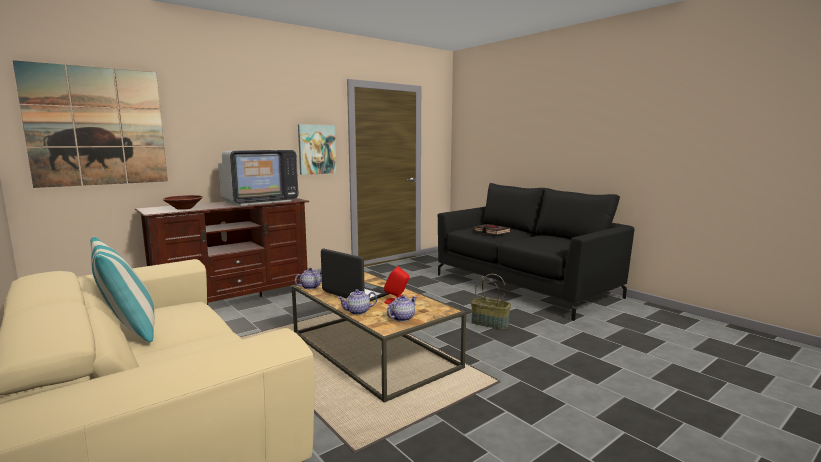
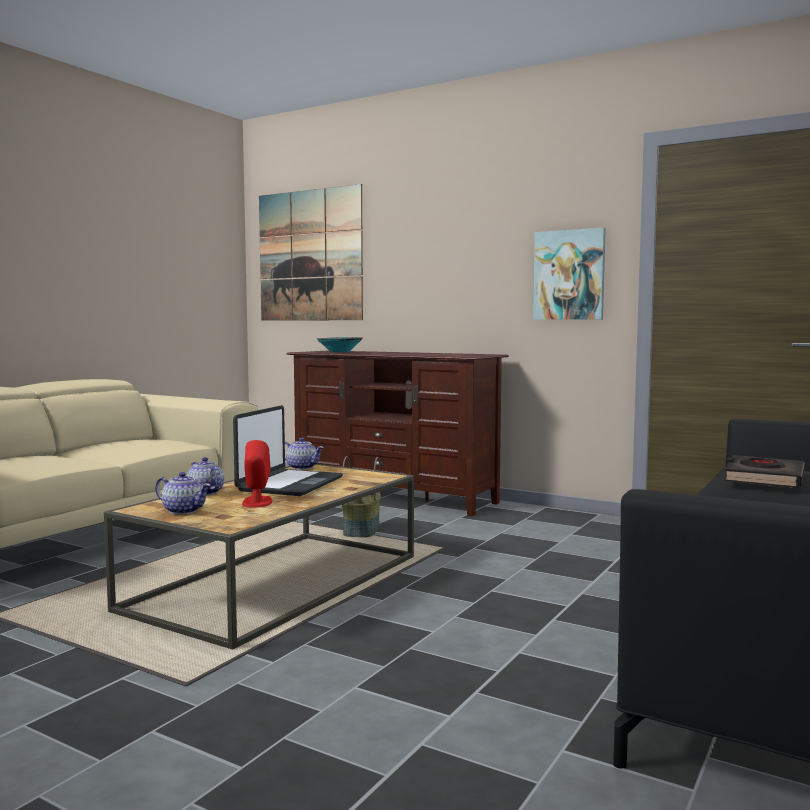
camera: 70 degrees right, 5 degrees down
(129, 331) = (106, 443): pillow -> none
(184, 208) = (340, 352): brown bowl -> turquoise bowl
(260, 201) = (432, 354): television -> none
(490, 323) = (474, 654): basket -> basket (362, 531)

